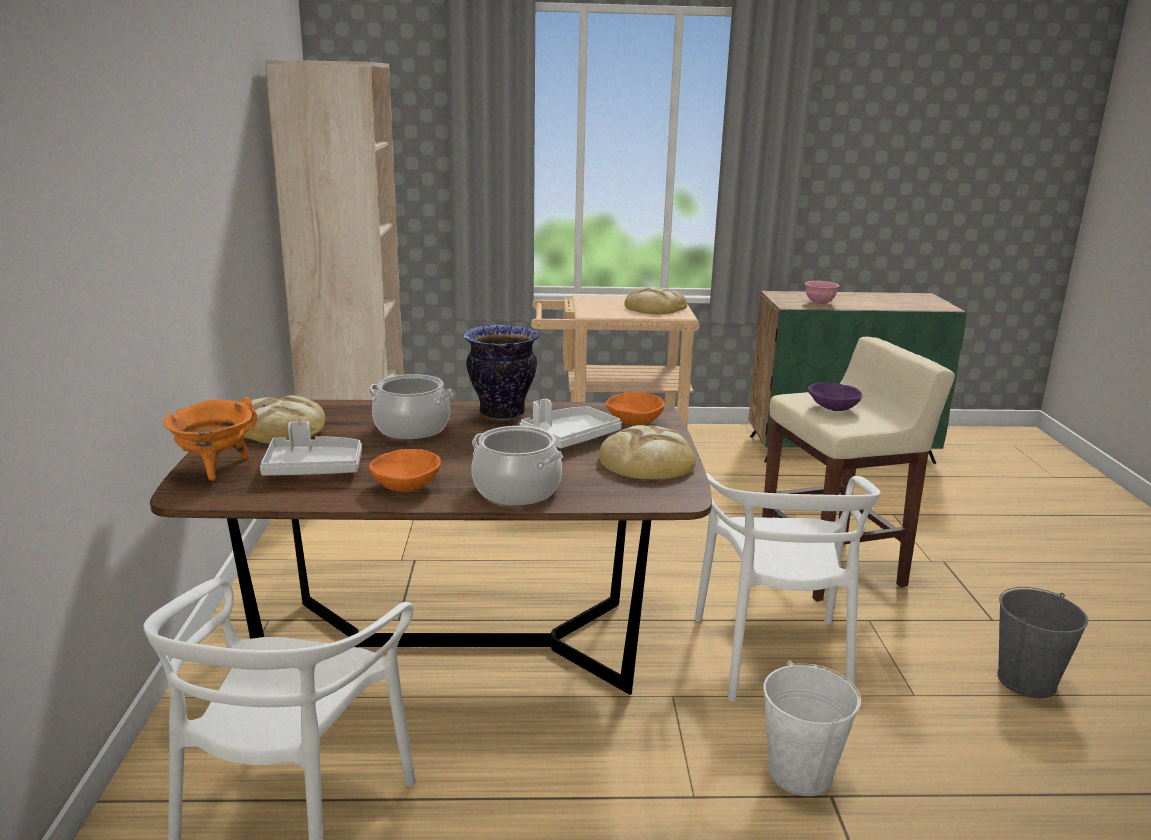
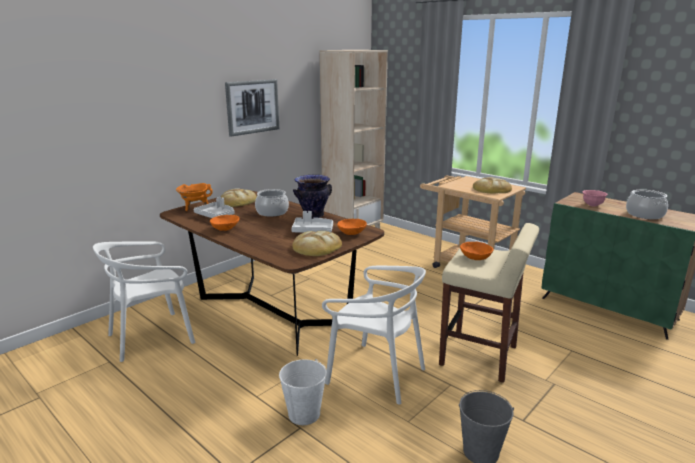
camera: 45 degrees right, 0 degrees up
(205, 195) = (252, 107): none -> picture
(517, 490) = (250, 241): cooking pot -> cooking pot (645, 215)
(775, 656) = (376, 374): white chair -> white chair turned 105 degrees counterclockwise
(832, 409) = (475, 258): purple bowl -> orange bowl

